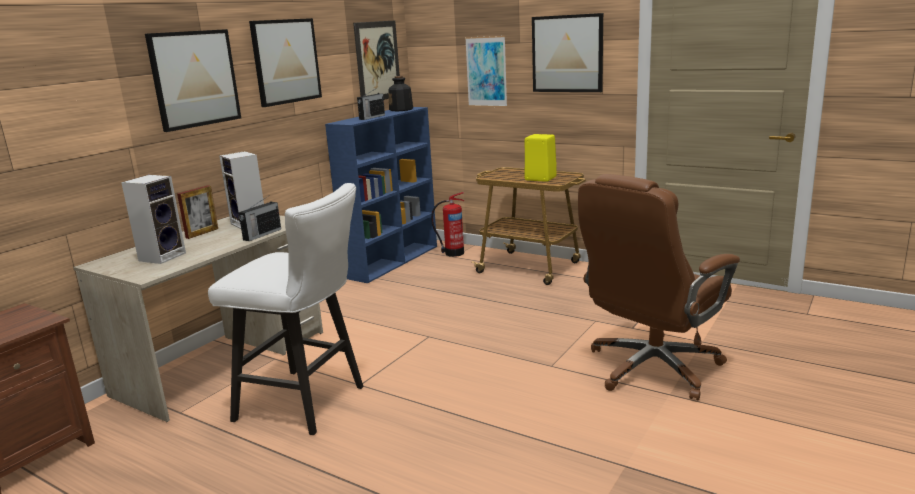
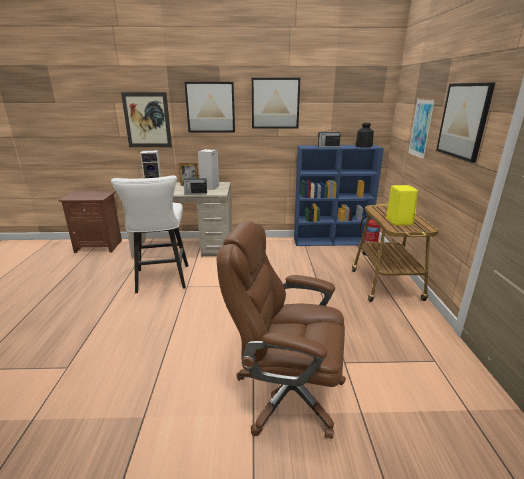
camera: 55 degrees right, 5 degrees up
(378, 61) = (359, 110): picture -> picture (147, 120)

